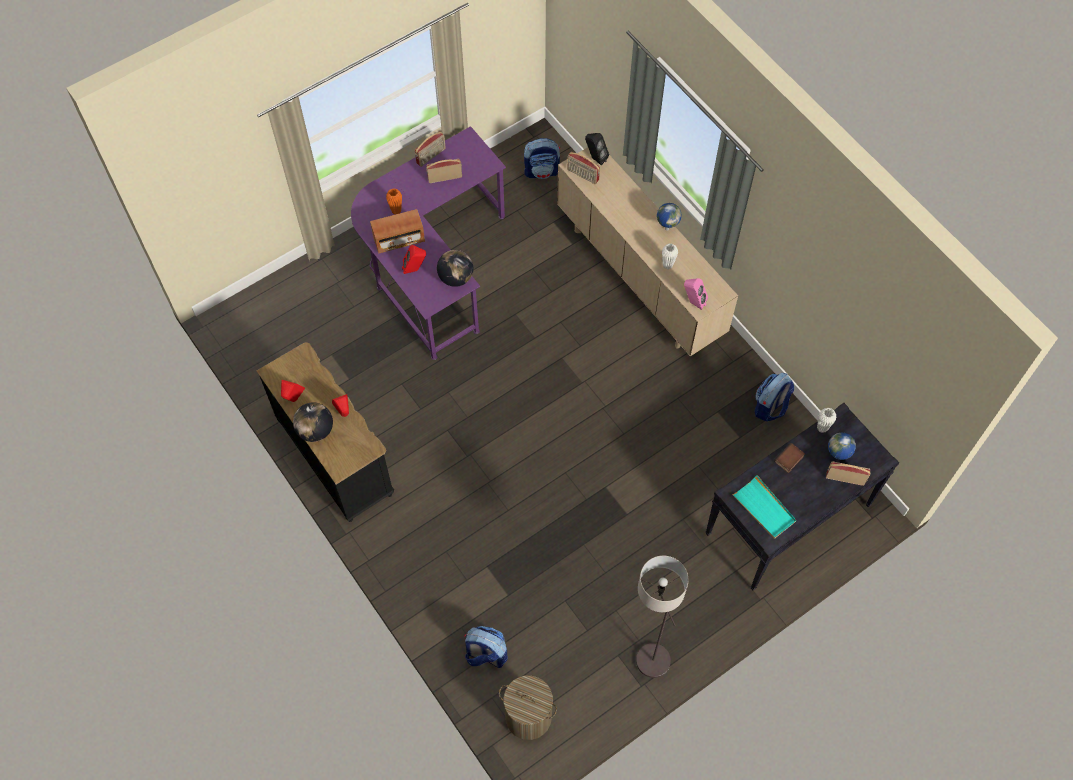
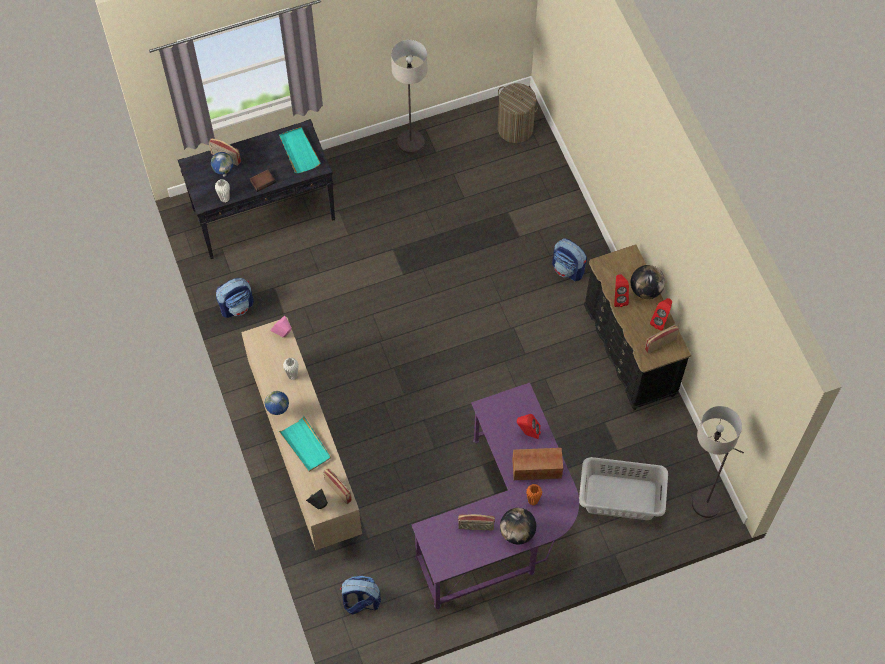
camera: 165 degrees left, 0 degrees up
(243, 326) = (698, 500): none -> grey floor lamp
(320, 310) = (621, 498): none -> grey laundry basket
(431, 156) = (483, 555): radio -> radio (660, 343)
(456, 278) = (491, 415): globe -> globe (517, 532)
(486, 654) = (536, 175): backpack -> backpack (568, 269)
(628, 206) = (305, 445): none -> turquoise tray

